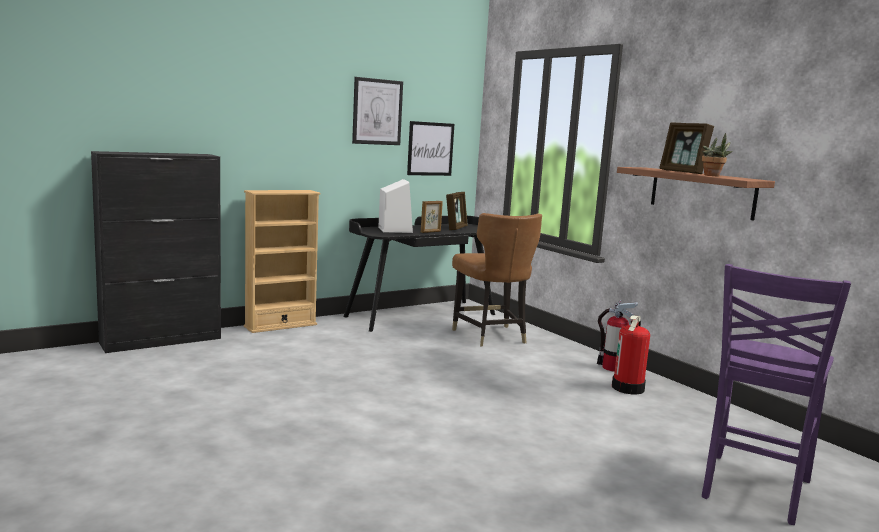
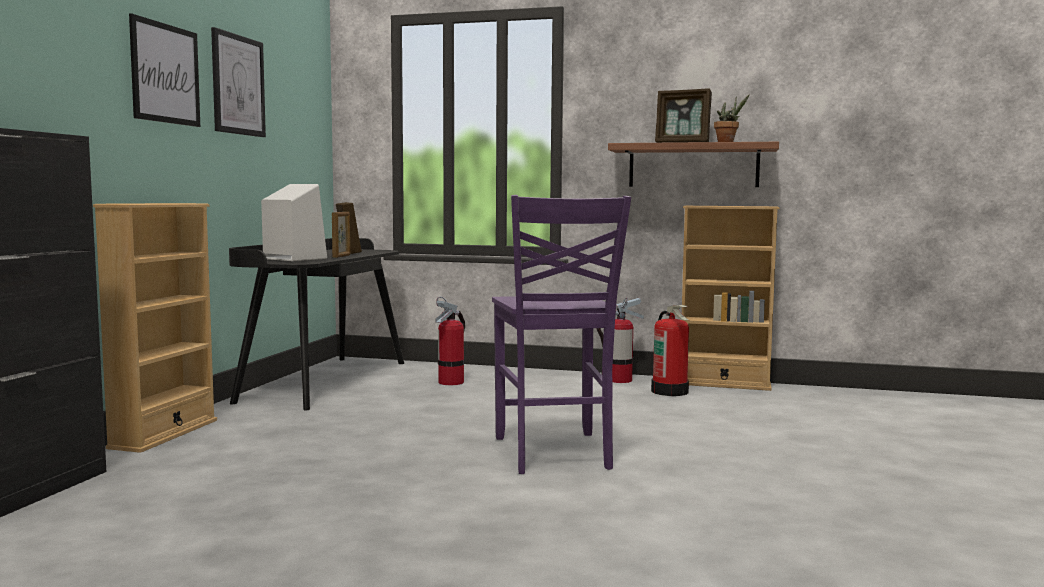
camera: 40 degrees left, 5 degrees down
(430, 149) = (292, 144): picture -> picture (165, 73)
(490, 336) = (451, 382): brown chair -> fire extinguisher
(693, 396) = (724, 384): none -> beige bookcase
(752, 489) = (910, 431): purple chair -> purple chair (553, 454)

